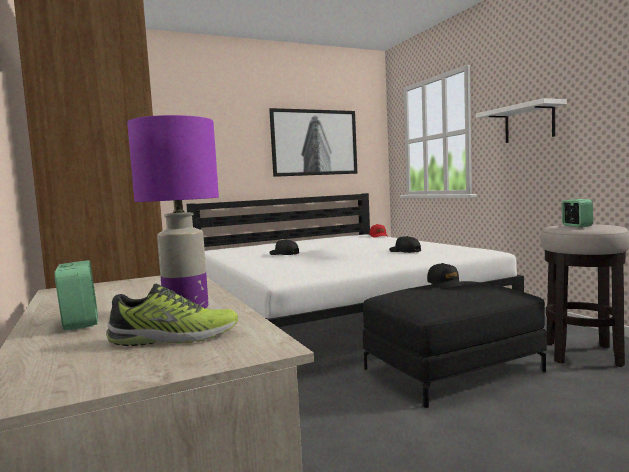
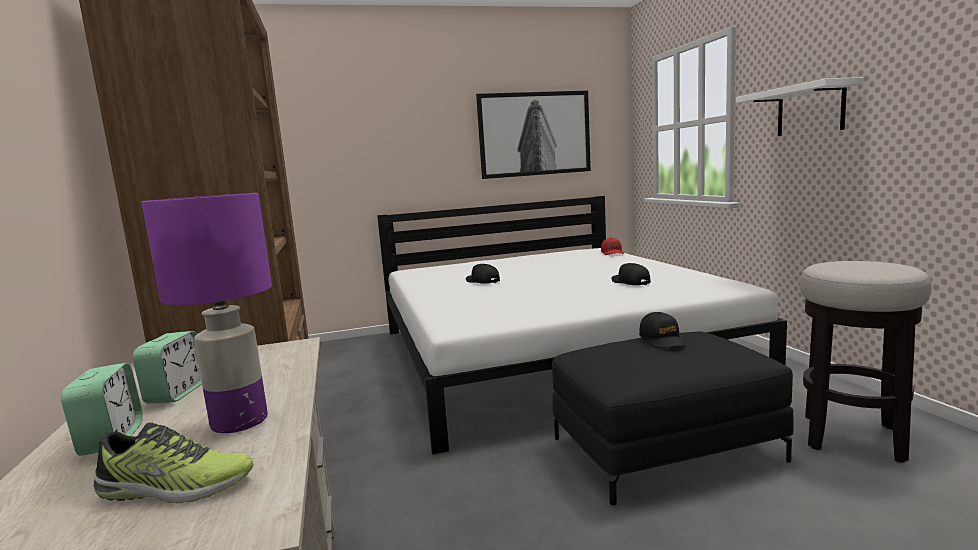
camera: 10 degrees right, 5 degrees up
(576, 226) = (850, 268): alarm clock -> alarm clock (176, 393)

